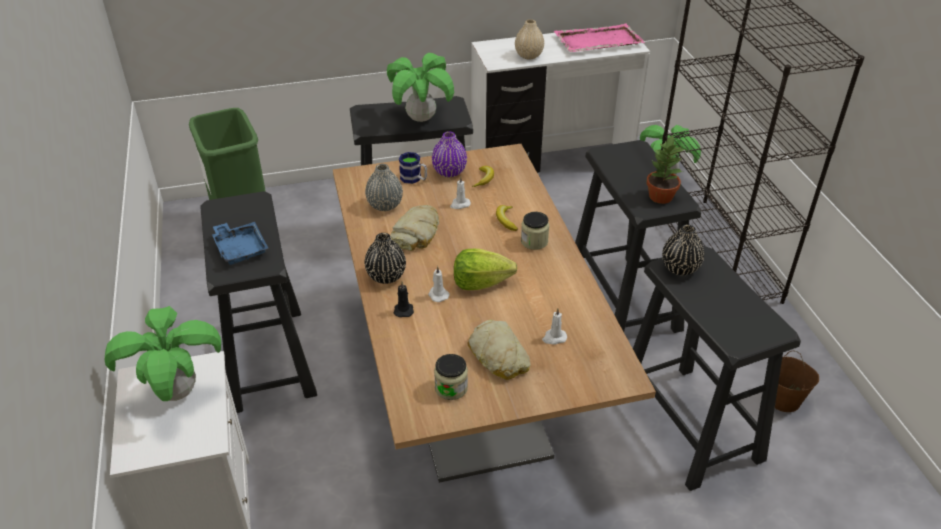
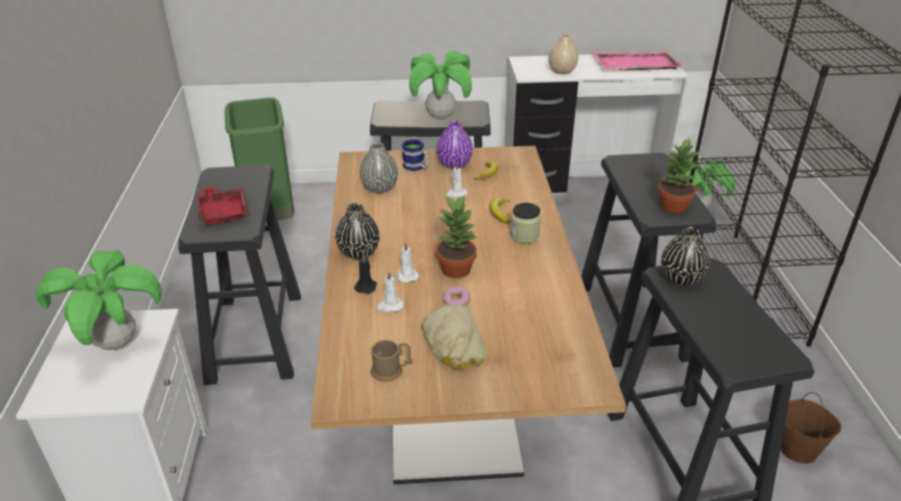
camera: 10 degrees right, 5 degrees down
(240, 249) = (223, 212): blue tray -> red tray
(416, 233) = (403, 216): bread -> none
(451, 388) = (391, 371): jar -> brown mug
(481, 282) = (456, 269): lettuce -> potted plant
(490, 316) = (456, 302): none -> donut
(554, 338) = (521, 333): white candle -> white candle (389, 306)

